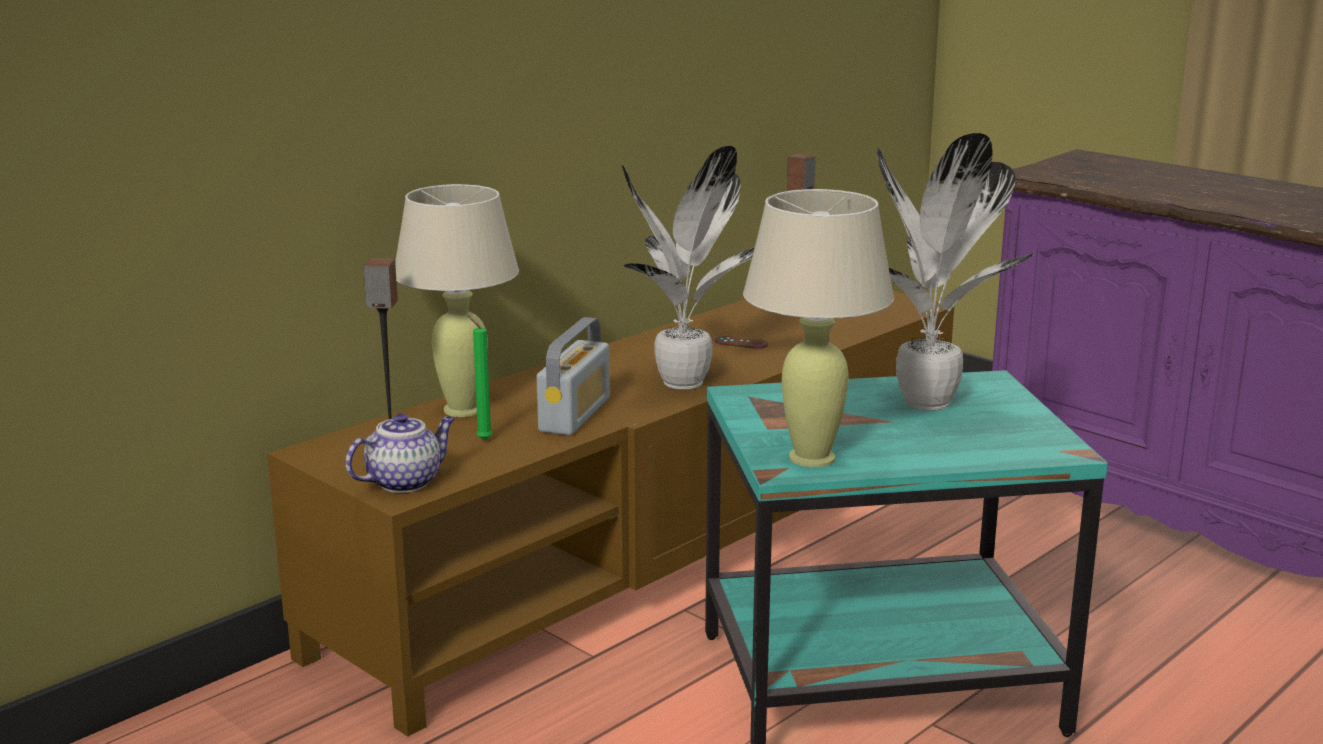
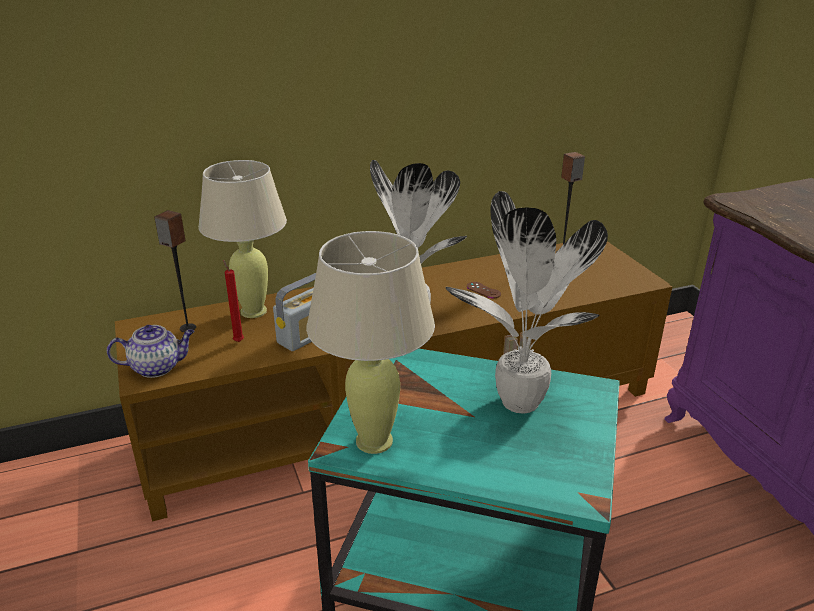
camera: 25 degrees right, 10 degrees up
(482, 439) = (238, 341): green candle -> red candle

